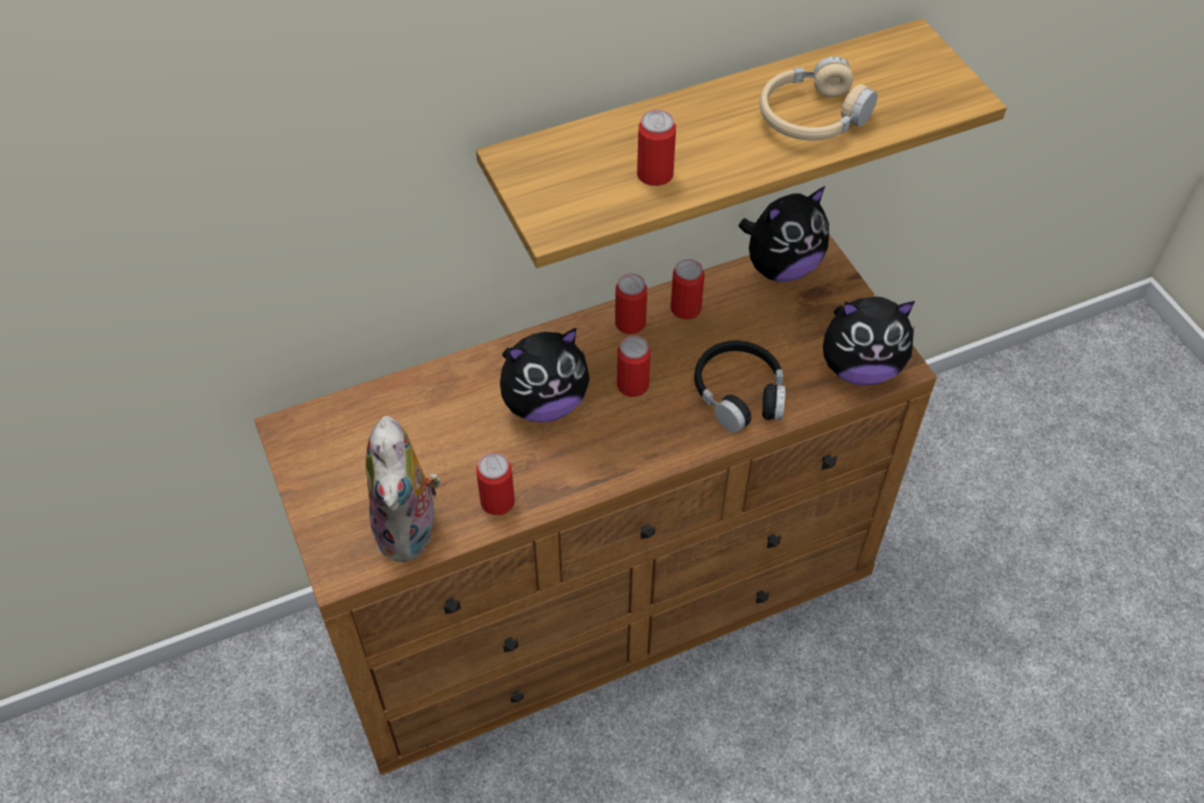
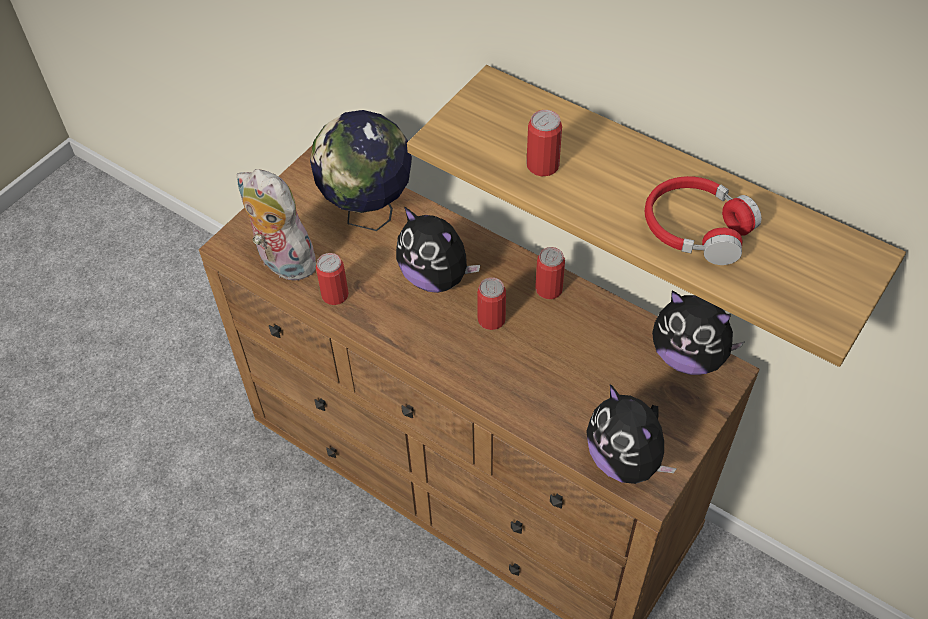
camera: 60 degrees right, 0 degrees up
(409, 421) = (368, 215): none -> globe
(411, 530) = (282, 262): plush toy -> plush toy turned 75 degrees clockwise
(685, 308) = (591, 315): can -> none
(739, 393) = (534, 389): black headphones -> none
(812, 117) = (696, 229): beige headphones -> red headphones

